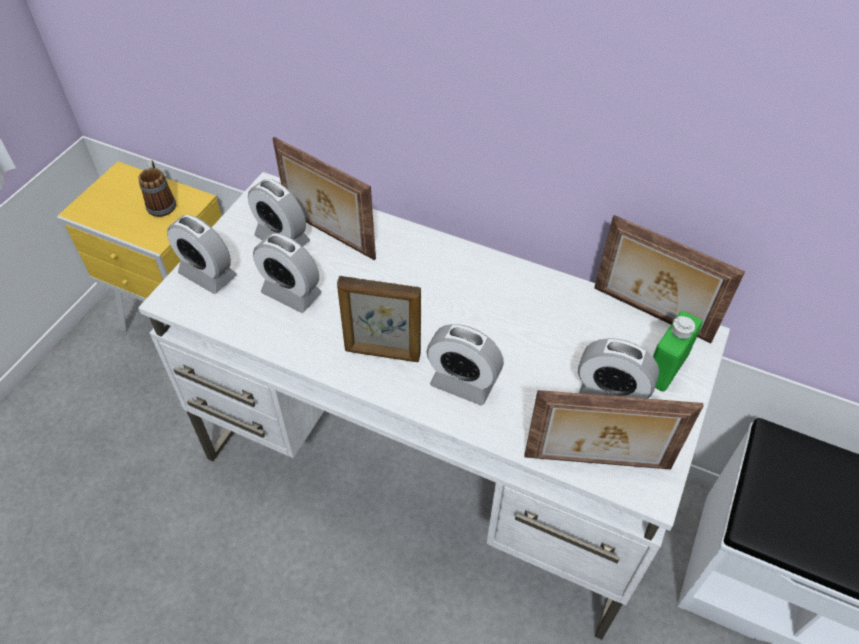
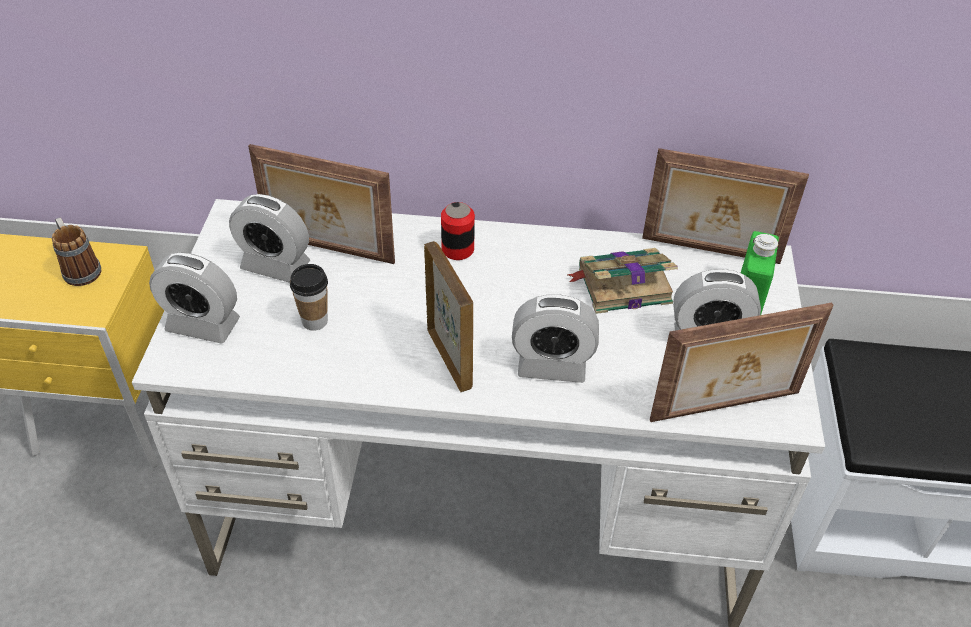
camera: 20 degrees left, 5 degrees down
(291, 293) = (314, 321): alarm clock -> cup
(382, 353) = (450, 358): picture frame -> picture frame turned 105 degrees counterclockwise
(431, 260) = (457, 249): none -> can
(556, 327) = (622, 285): none -> book

